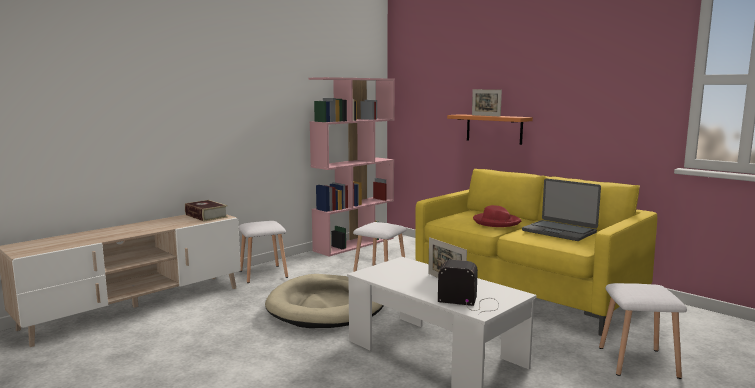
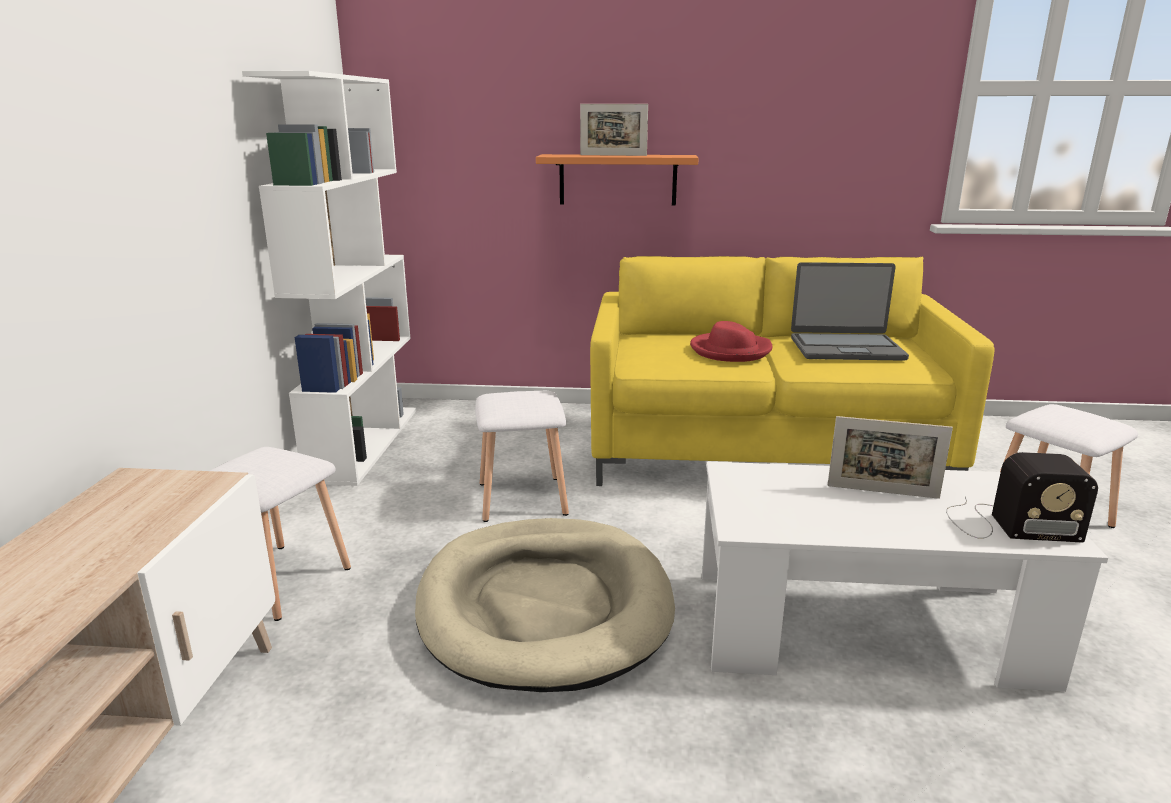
camera: 40 degrees left, 10 degrees up
(206, 216) = (147, 494): book -> none
(354, 244) = (364, 442): pink bookcase -> white bookcase
(470, 302) = (1006, 524): radio -> radio turned 150 degrees counterclockwise

